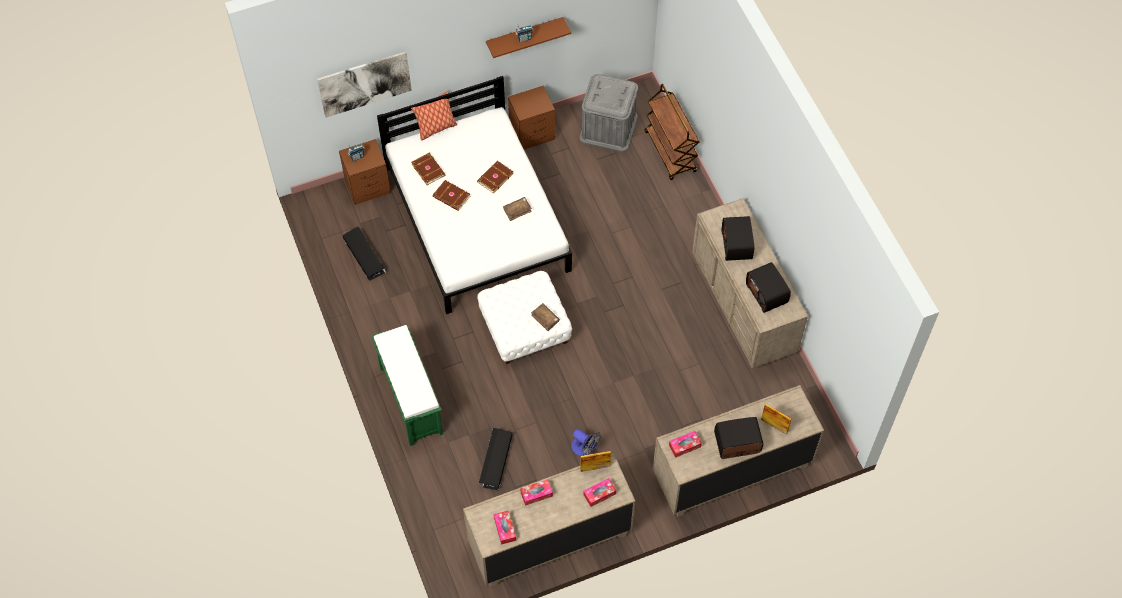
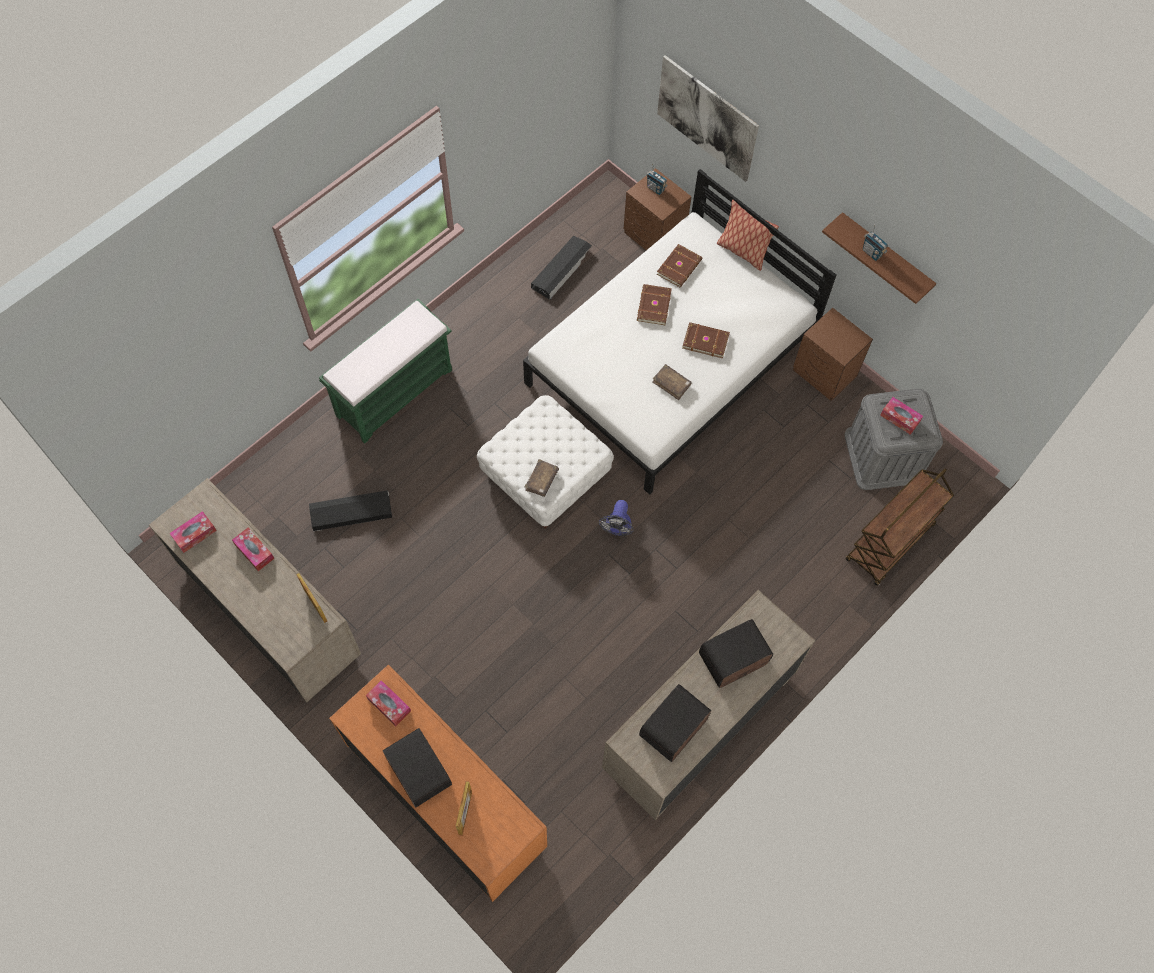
camera: 65 degrees right, 5 degrees up
(584, 448) = (406, 605): fan -> fan (617, 528)
(599, 494) = (280, 625): tissue box -> tissue box (900, 418)
(732, 470) = (446, 798): beige dresser -> orange dresser

